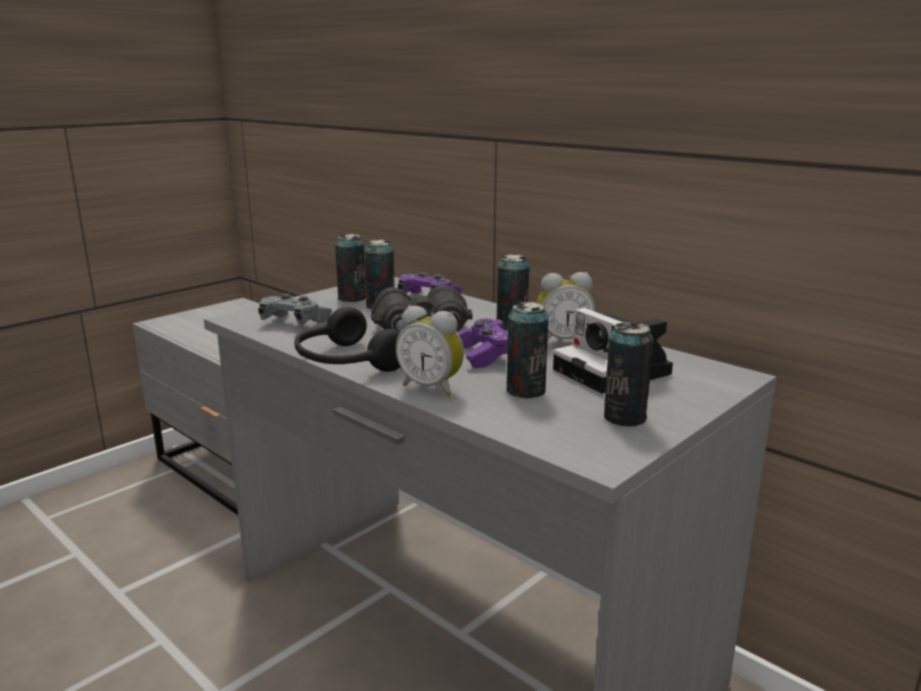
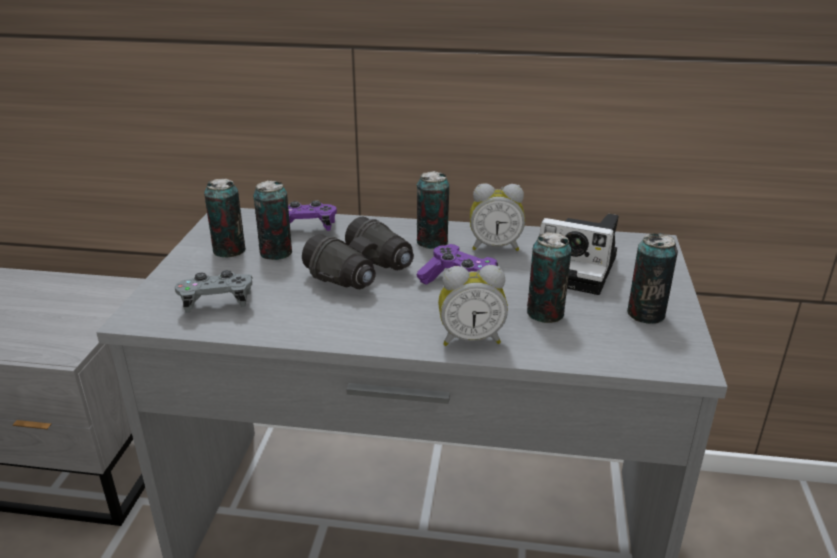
camera: 35 degrees left, 10 degrees up
(345, 362) = (350, 337): black headphones -> none
(562, 341) = (495, 246): alarm clock -> alarm clock turned 45 degrees clockwise

